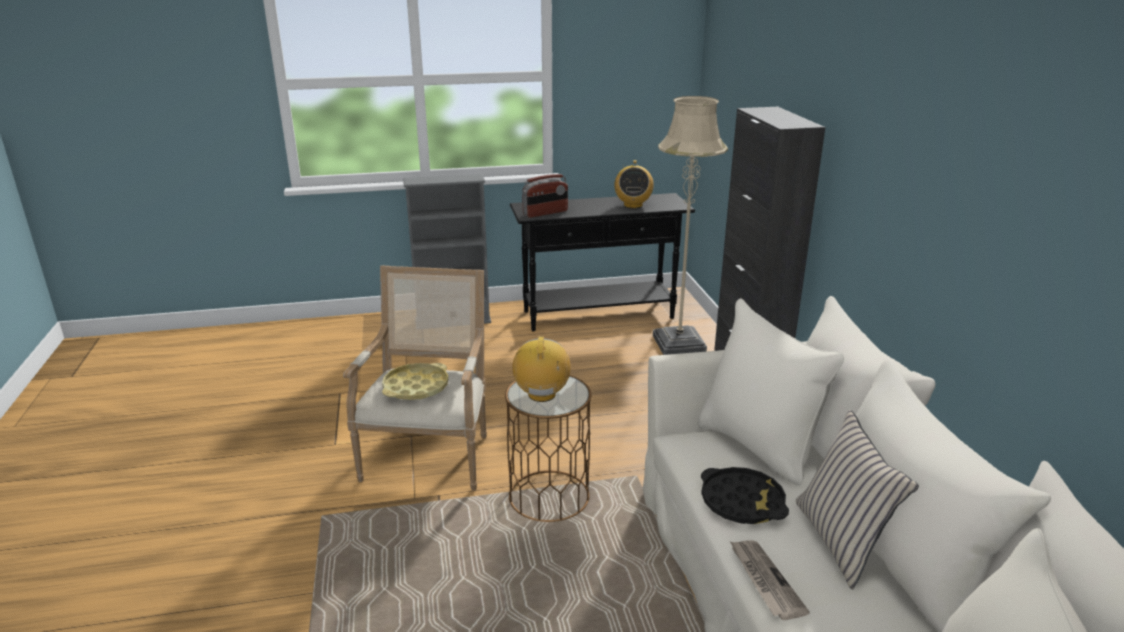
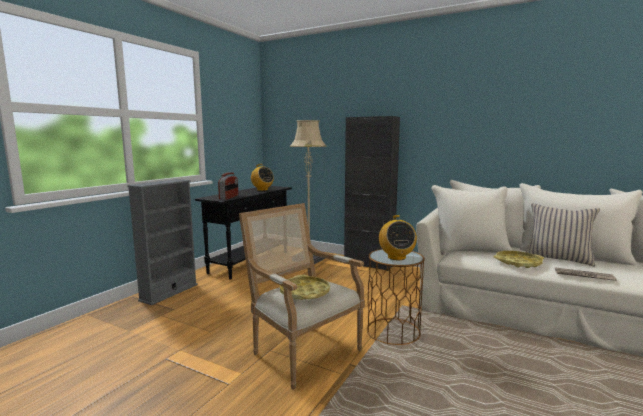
camera: 50 degrees left, 15 degrees down
(542, 395) = (396, 257): radio -> radio turned 135 degrees counterclockwise
(742, 502) = (517, 263): black tray -> yellow tray

